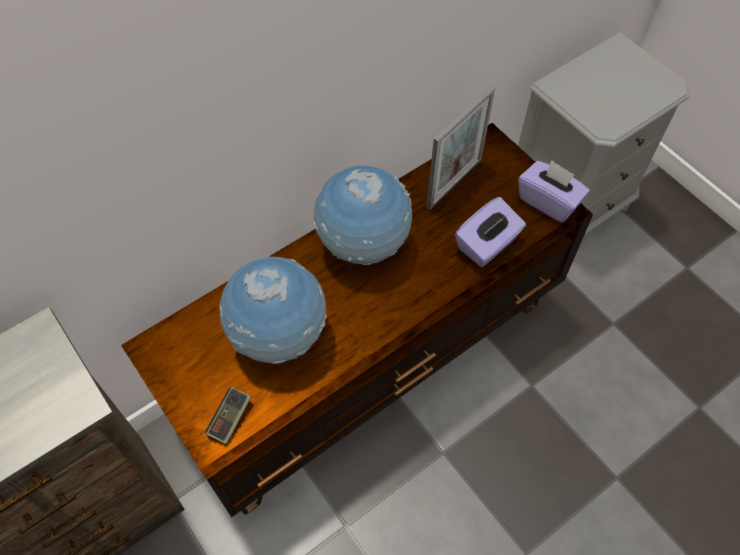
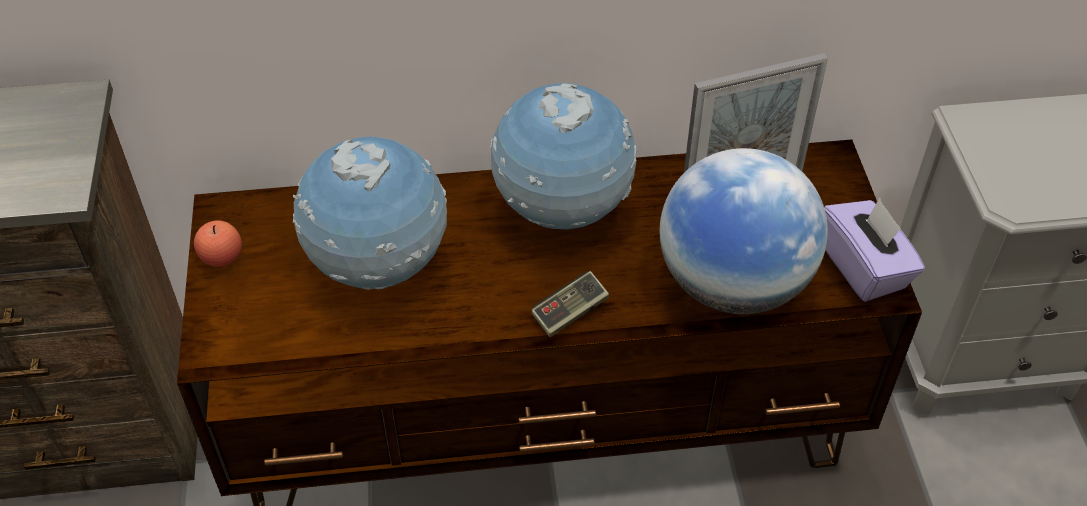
camera: 30 degrees right, 10 degrees down
(173, 379) = (222, 257): none -> apple
(230, 418) = (253, 331): game controller -> game controller (570, 312)
(487, 245) = (732, 283): purple tissue box -> globe

